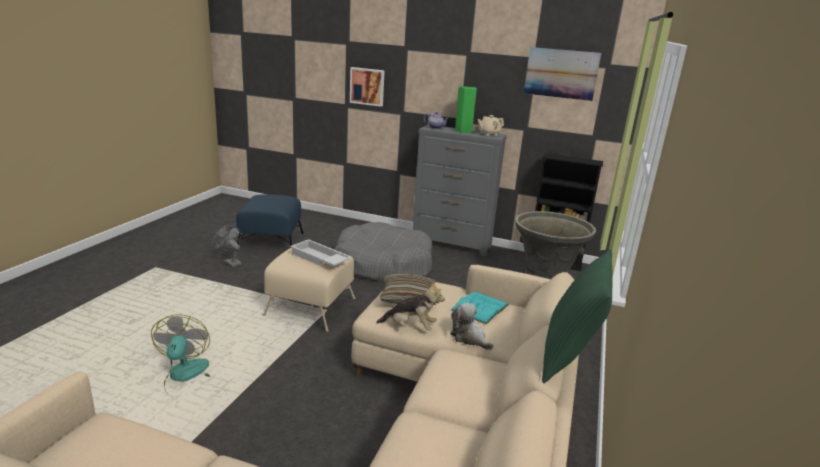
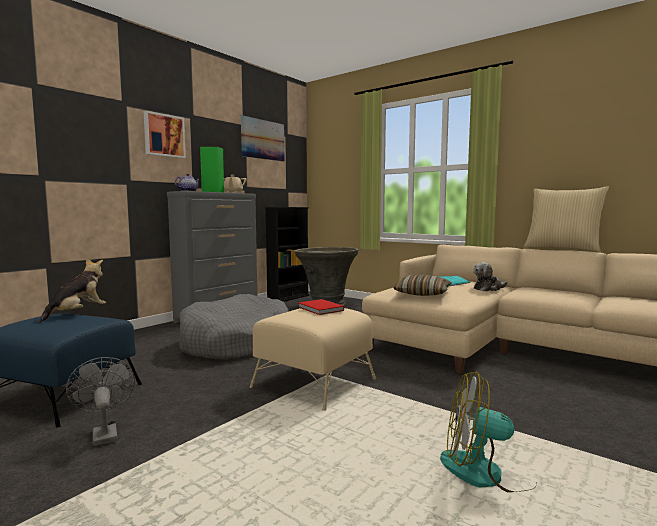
camera: 70 degrees left, 15 degrees down
(230, 262) = (104, 433): grey fan -> grey fan turned 90 degrees clockwise
(319, 259) = (320, 309): white tray -> red book
(367, 86) = (77, 149): picture -> picture (164, 135)
(410, 327) = (474, 298): plush toy -> plush toy (77, 314)
(569, 357) = (562, 249): green pillow -> beige pillow

